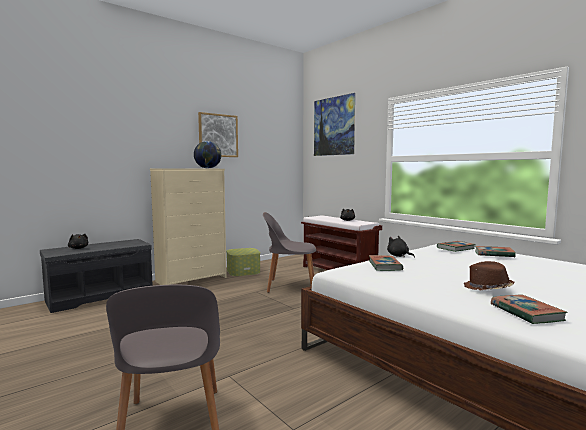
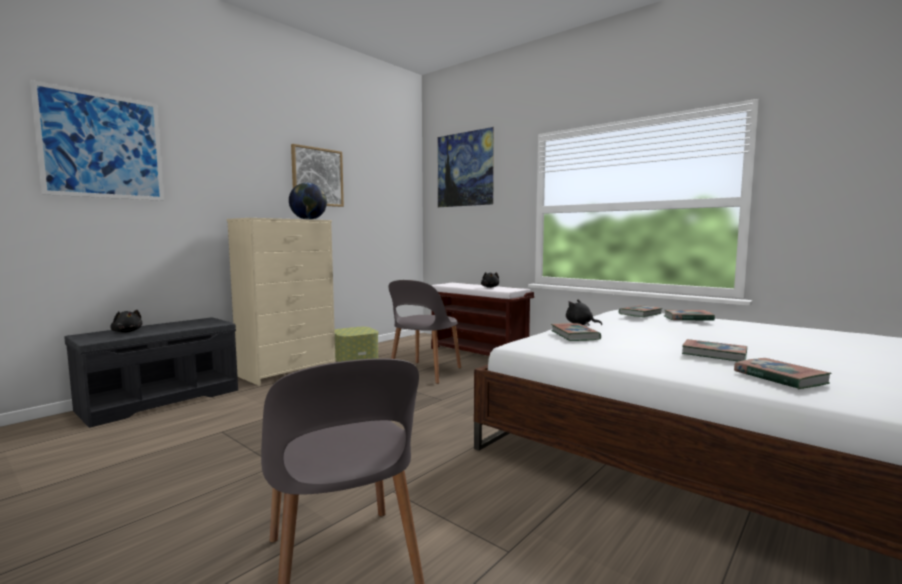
camera: 10 degrees left, 0 degrees up
(66, 121) = (103, 146): none -> picture
(289, 286) = (424, 373): grey chair -> grey chair turned 60 degrees counterclockwise
(487, 288) = (714, 354): brown hat -> book

